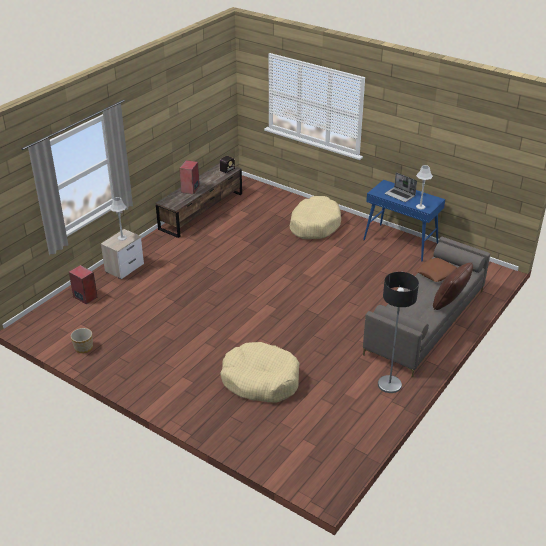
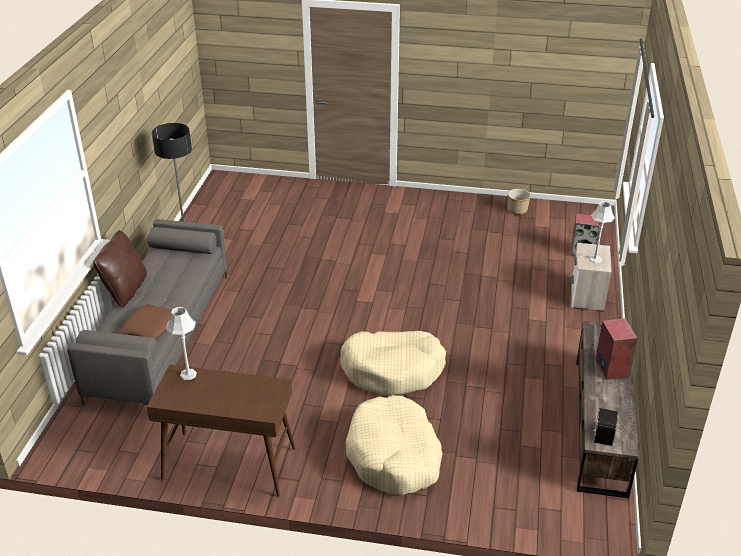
camera: 155 degrees right, 0 degrees up
(260, 380) = (321, 229): beige dog bed -> beige dog bed (393, 370)
(400, 195) = (230, 391): laptop -> none
(401, 242) = (228, 464): blue console table -> brown console table

